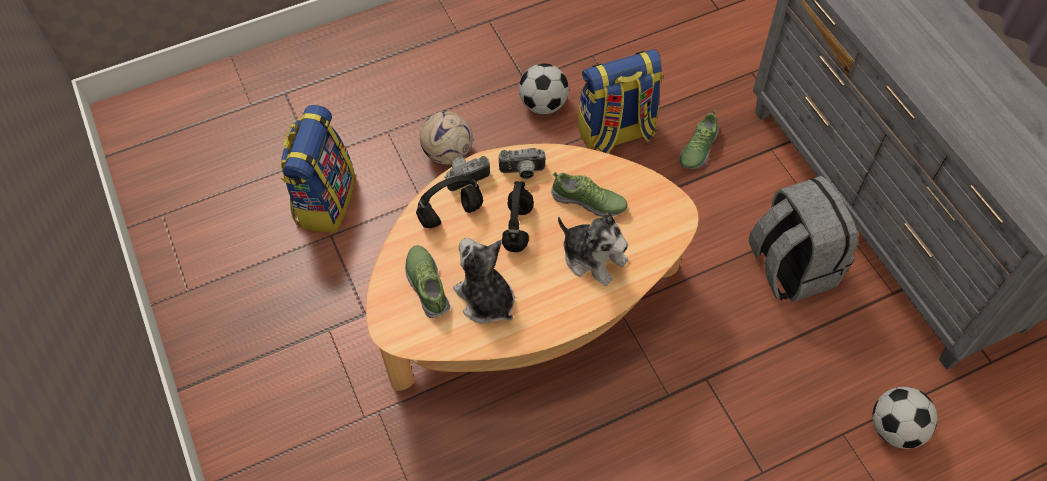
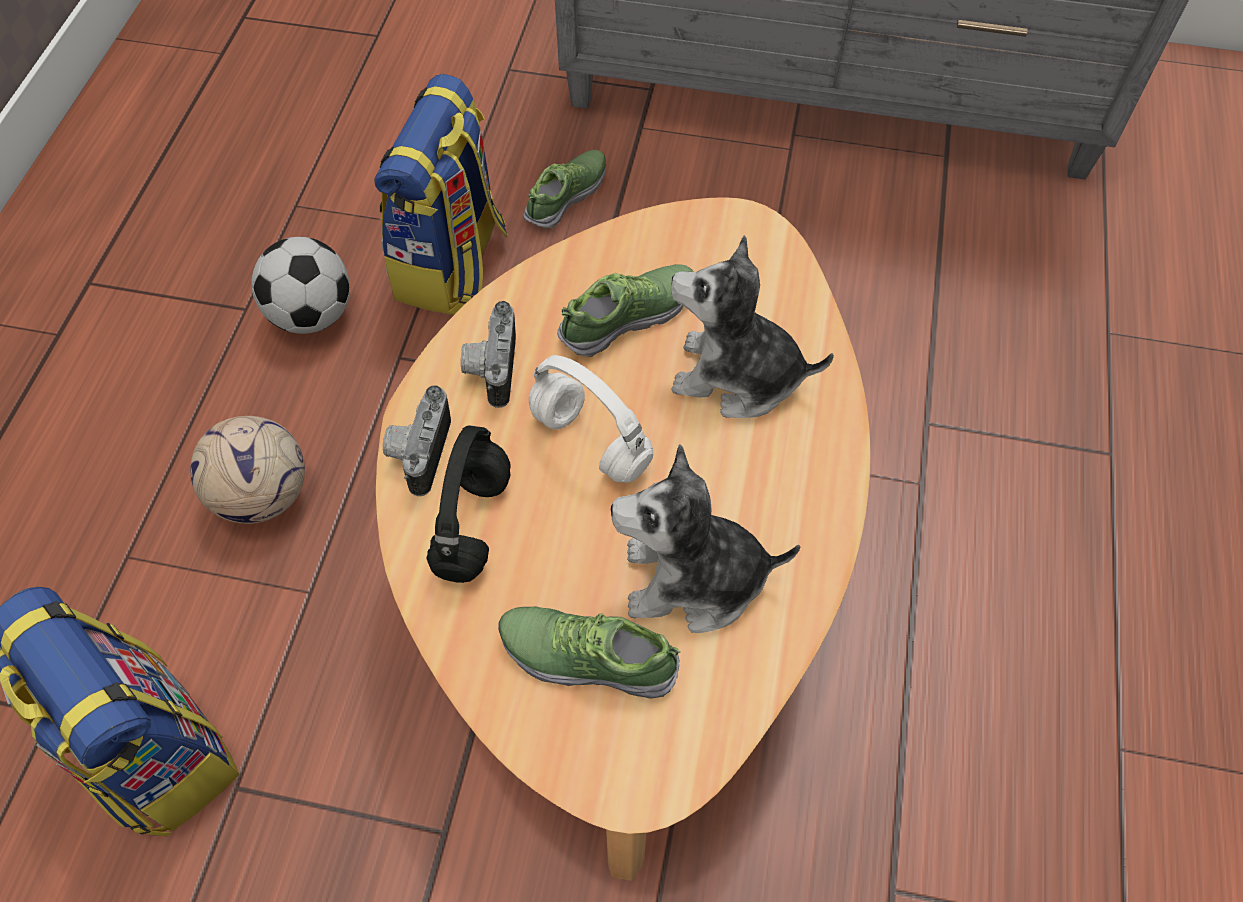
camera: 55 degrees left, 0 degrees up
(518, 228) = (593, 442): black headphones -> white headphones
(522, 172) = (490, 368): camera -> camera turned 150 degrees clockwise
(593, 257) = (736, 377): plush toy -> plush toy turned 150 degrees counterclockwise
(697, 149) = (567, 196): shoe -> shoe turned 120 degrees counterclockwise
(790, 266) = (829, 224): grey backpack -> none
(895, 428) = (1133, 277): football -> none

